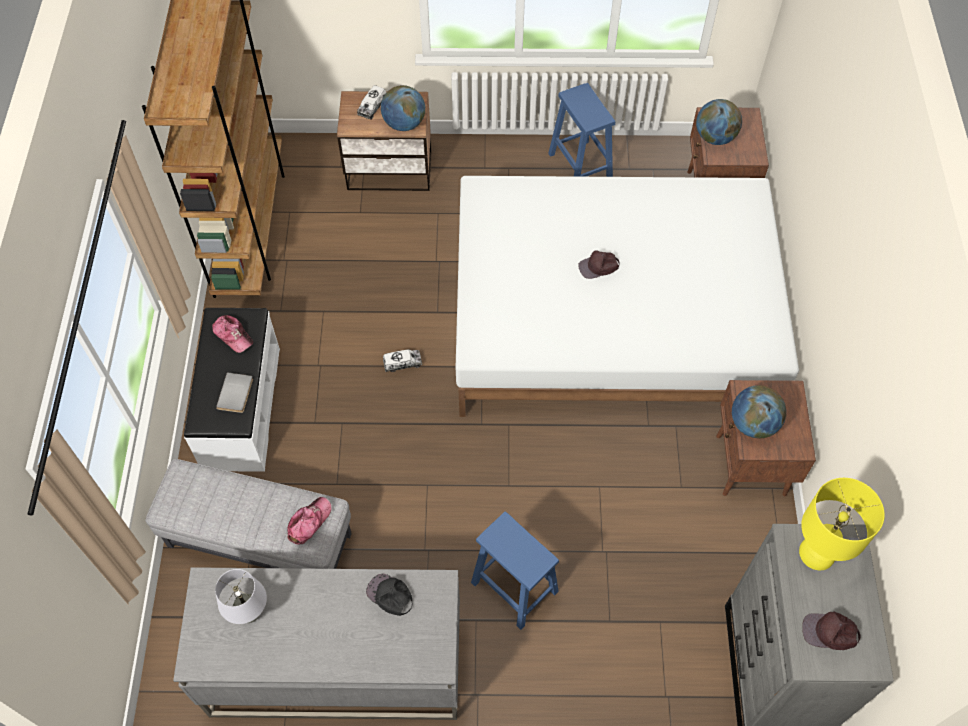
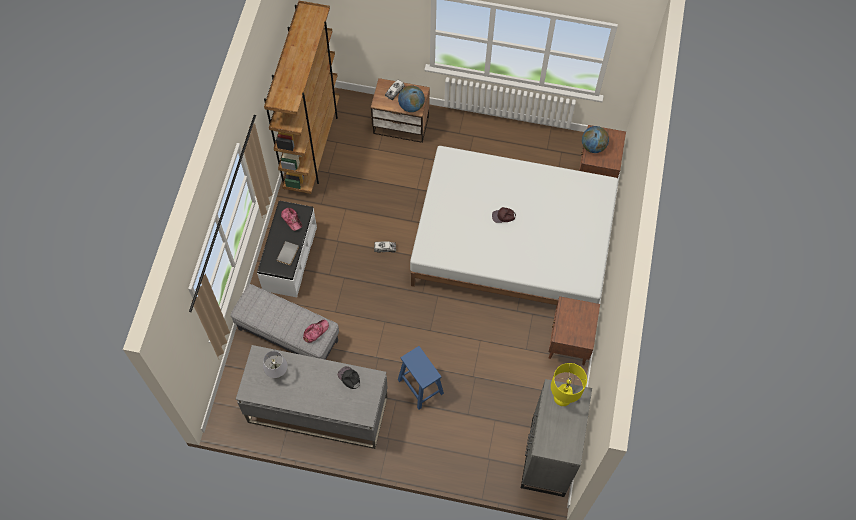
camera: 10 degrees right, 5 degrees up
(581, 166) = (517, 142): blue stool -> none
(753, 424) = (564, 323): globe -> none
(830, 632) = (556, 436): brown cap -> none

